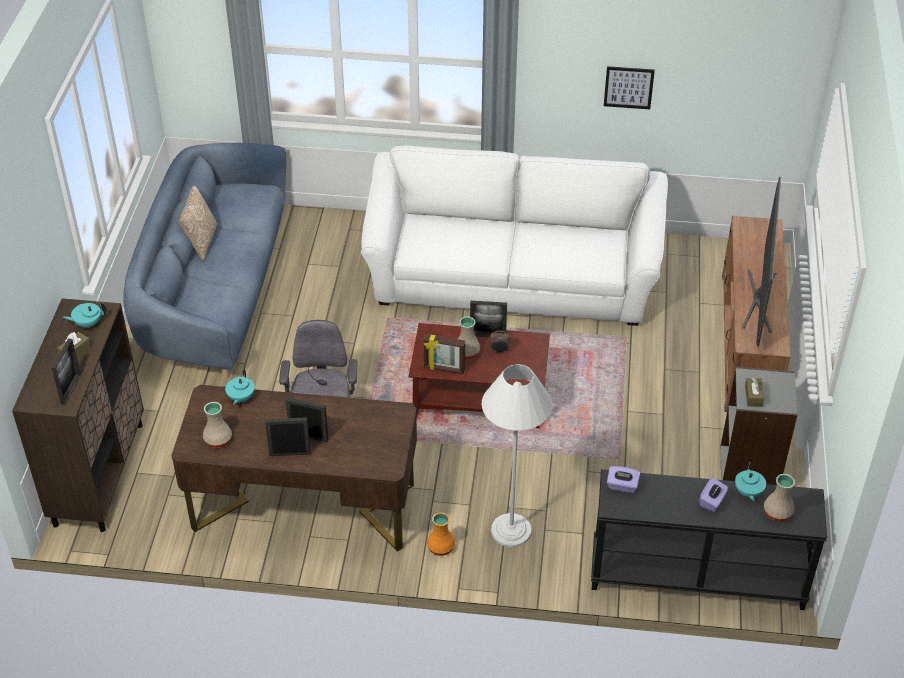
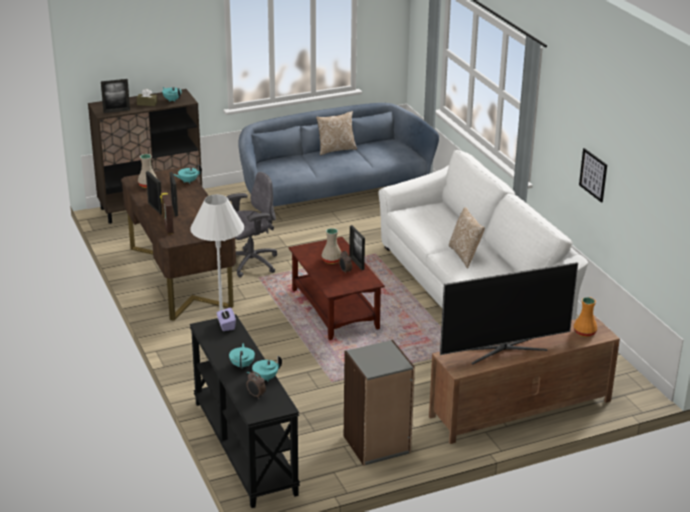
camera: 60 degrees right, 15 degrees down
(440, 547) = (186, 334): orange vase -> orange vase (584, 332)
(444, 369) = (307, 257): picture frame -> picture frame (167, 227)
(539, 249) = (465, 255): none -> pillow
(712, 501) = (242, 365): purple tissue box -> turquoise teapot
(753, 396) = (366, 354): brown tissue box -> none
(777, 512) = (256, 395): beige vase -> alarm clock

